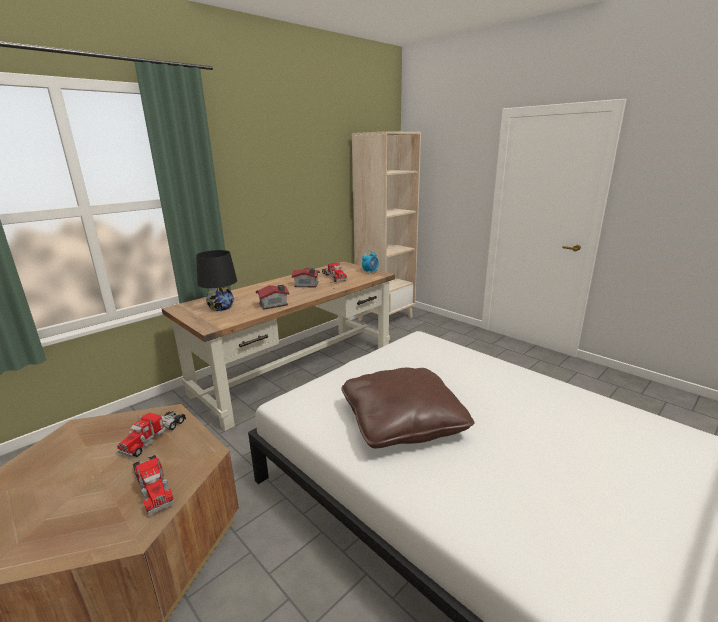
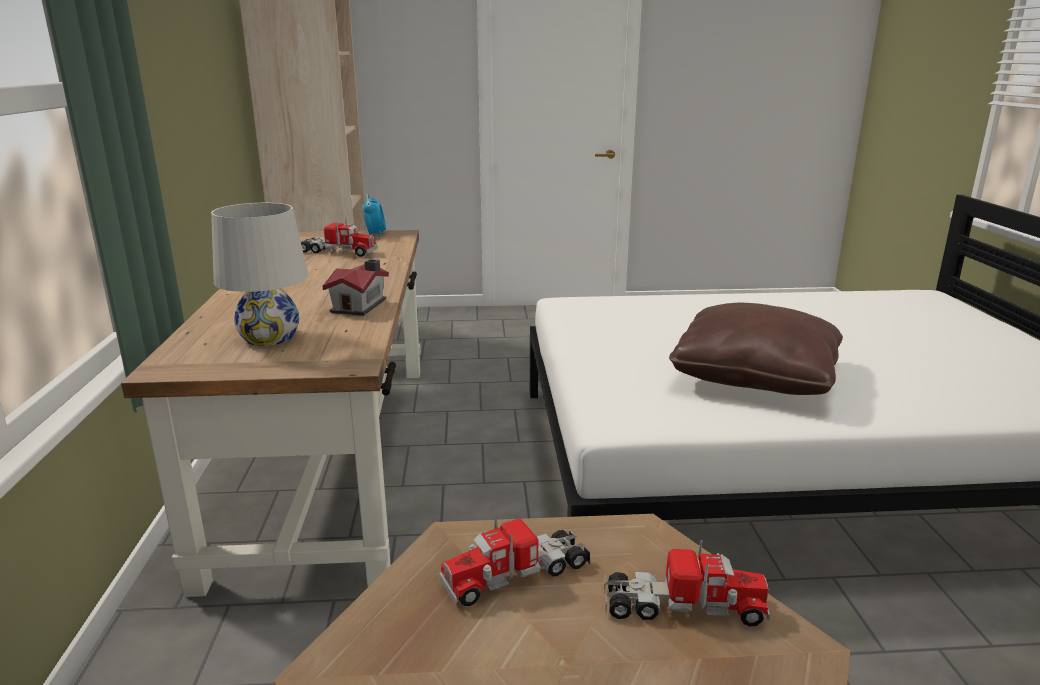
camera: 50 degrees left, 0 degrees up
(154, 436) = (516, 574): toy truck -> toy truck turned 90 degrees clockwise
(221, 307) = (269, 338): black table lamp -> white table lamp
(307, 285) = (327, 271): toy house -> none

